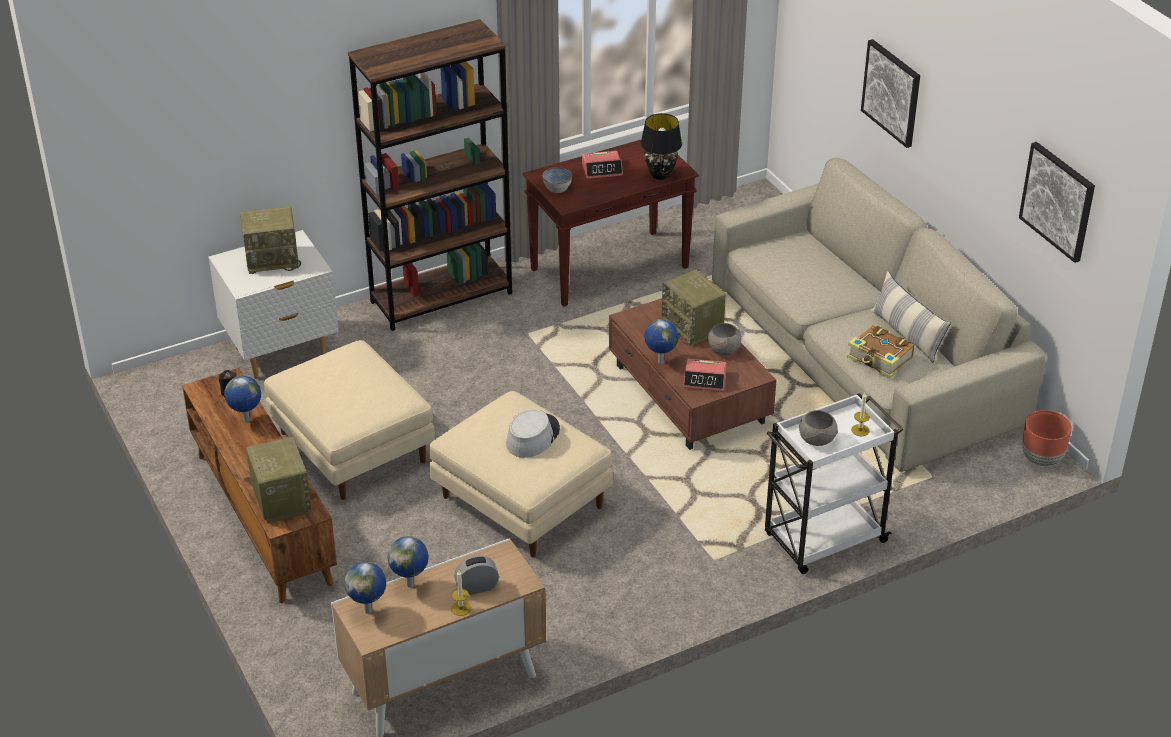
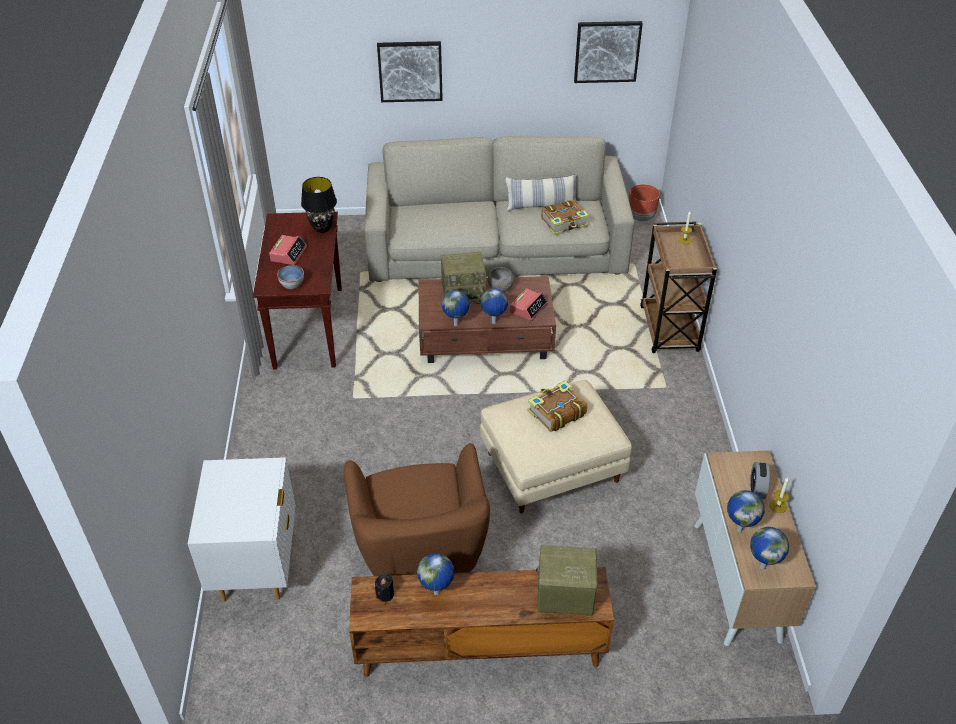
camera: 65 degrees left, 5 degrees up
(273, 259) = (233, 494): radio -> none
(351, 446) = (421, 555): beige ottoman -> brown armchair
(442, 297) = (264, 434): brown bookcase -> none
(532, 436) = (556, 412): grey hat -> book
(636, 337) = (456, 324): none -> globe
(816, 440) = (685, 261): grey bowl -> none
(823, 539) = (669, 330): white cart -> brown cart

